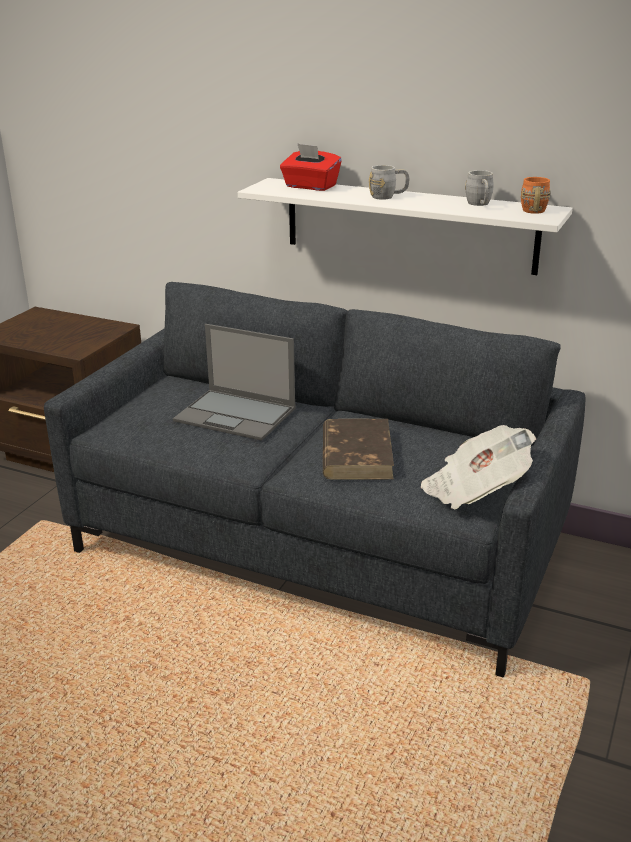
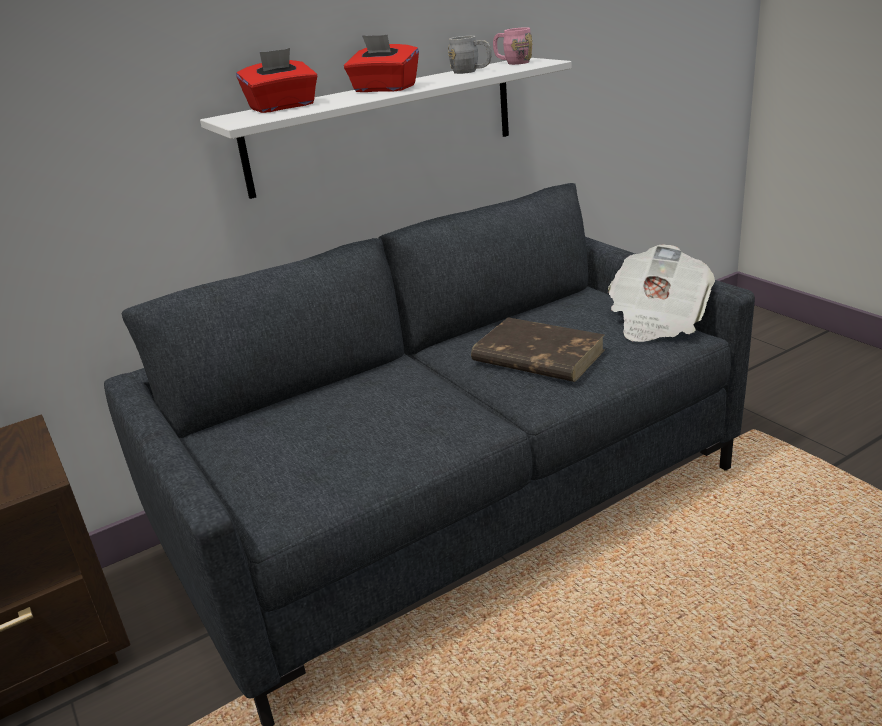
camera: 55 degrees left, 0 degrees up
(236, 415) = (371, 404): laptop -> none
(388, 196) = (384, 89): grey mug -> red tissue box
(532, 209) = (513, 62): orange mug -> pink mug

